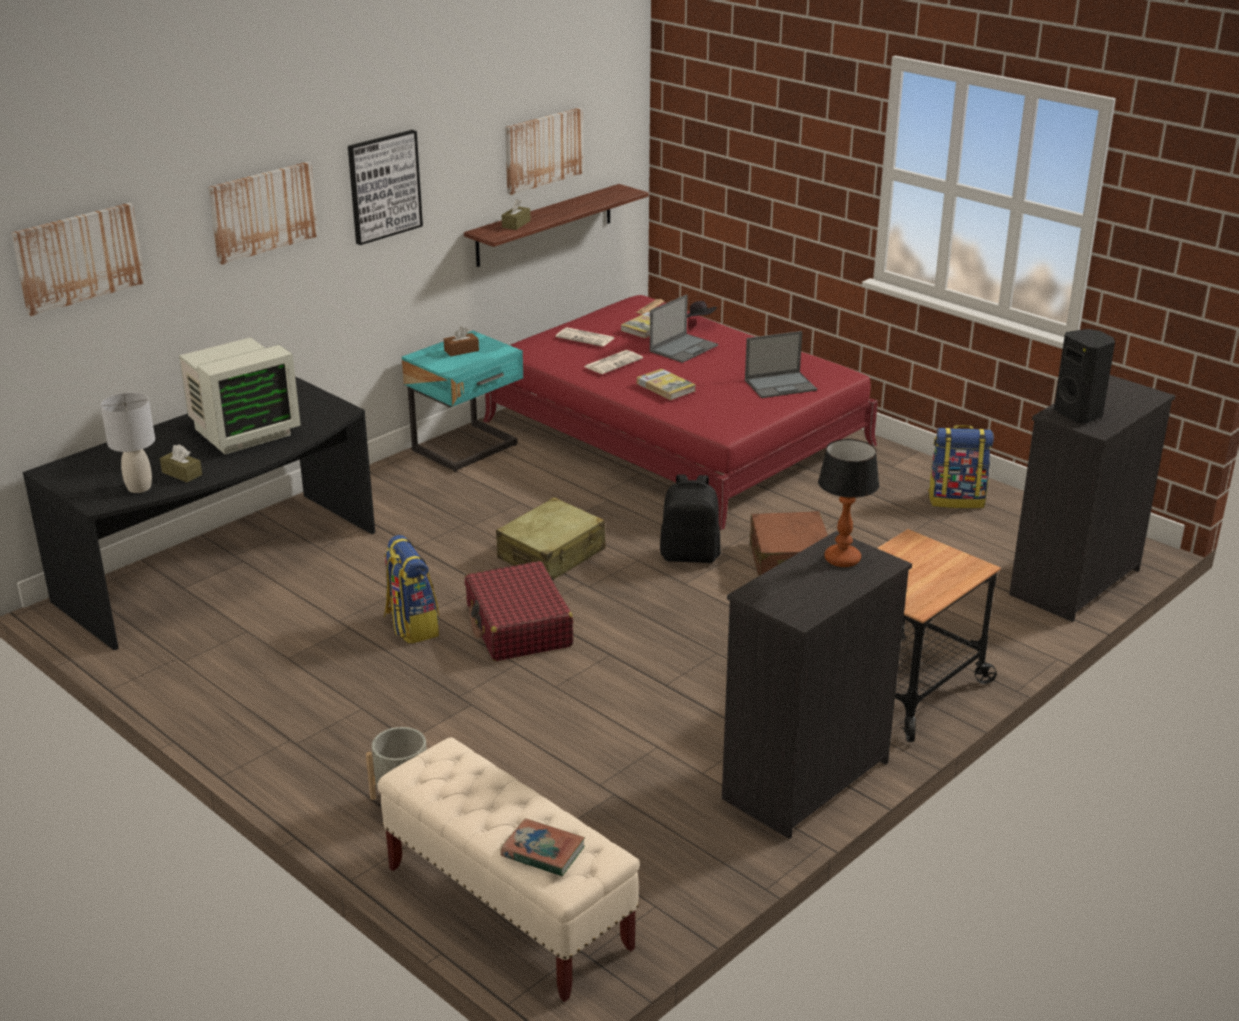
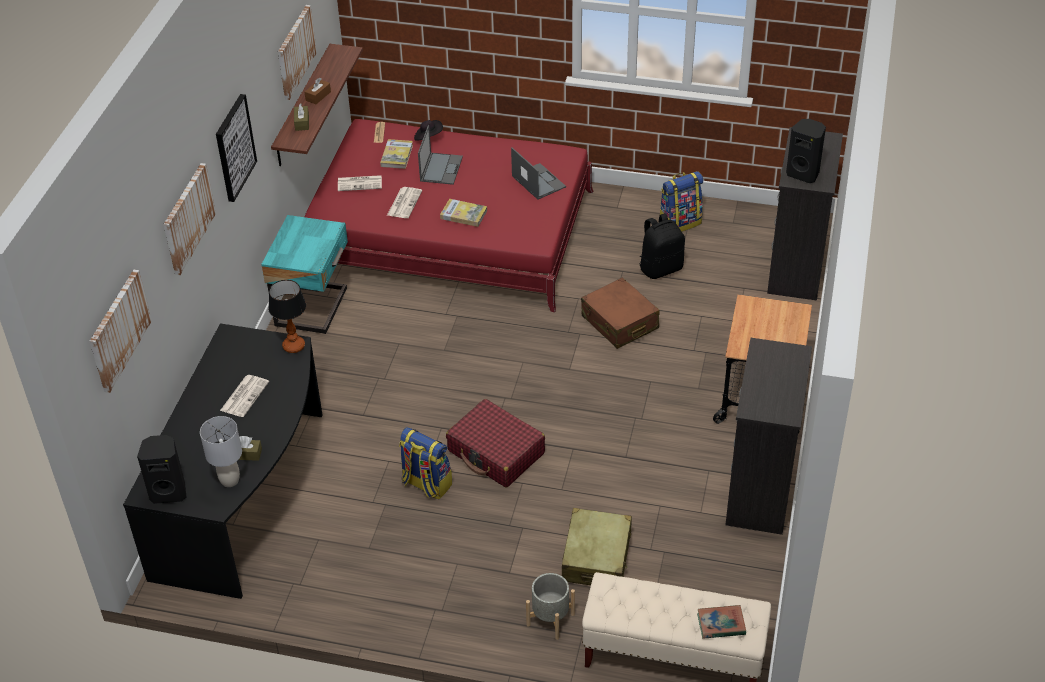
camera: 30 degrees left, 15 degrees up
(74, 477) = (169, 491): none -> black speaker
(242, 431) = (244, 395): monitor -> newspaper
(461, 350) = (300, 240): brown tissue box -> brown tissue box (318, 96)
(552, 554) = (463, 381): beige suitcase -> beige suitcase (596, 557)
(690, 555) = (553, 343): black backpack -> black backpack (660, 268)
(781, 385) = (538, 181): laptop -> laptop turned 75 degrees counterclockwise
(842, 559) = (773, 359): table lamp -> table lamp (294, 346)

